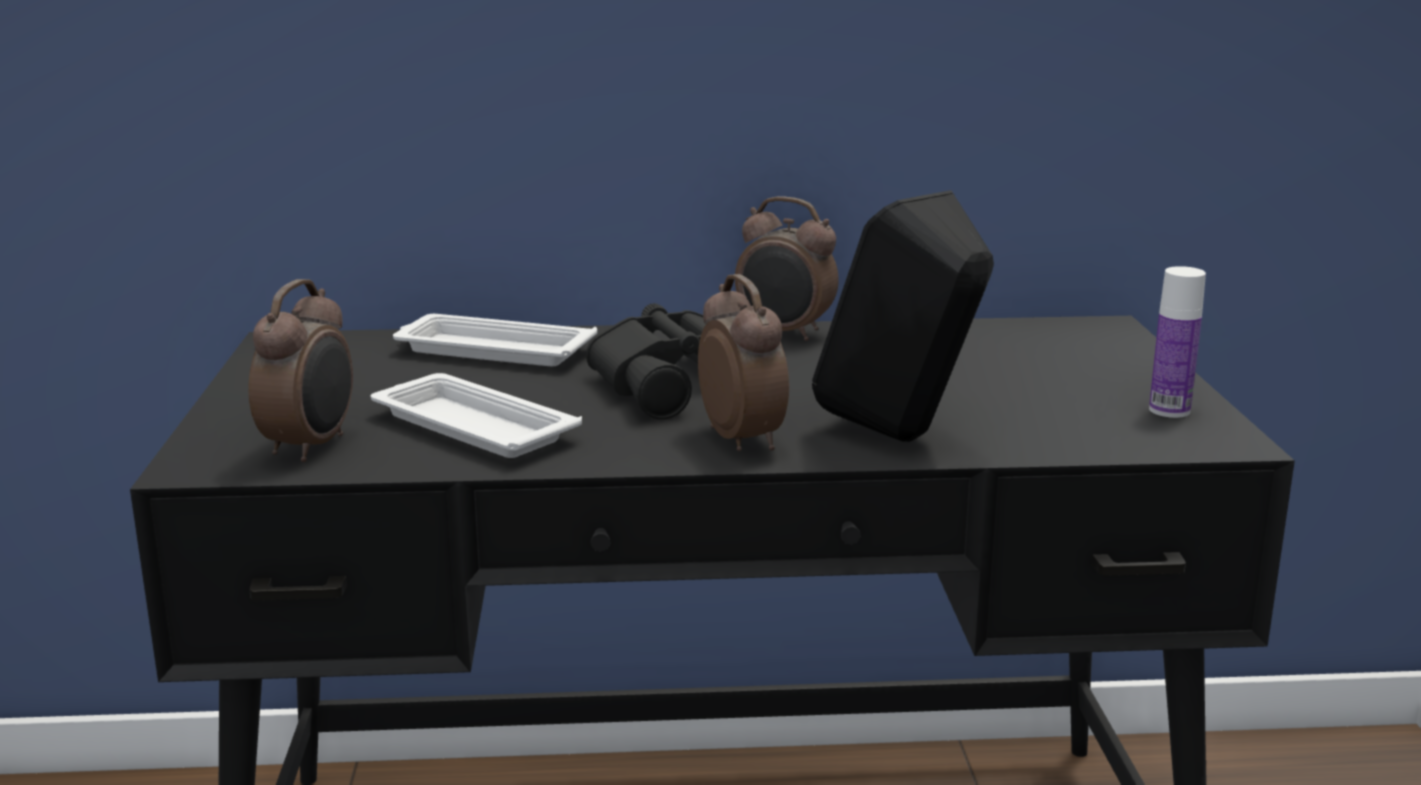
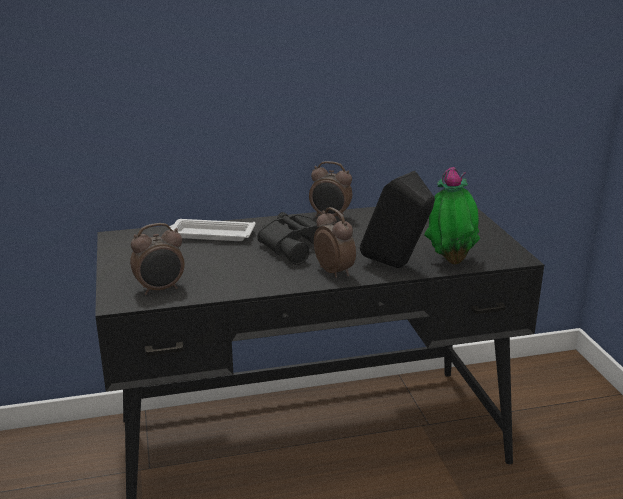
camera: 10 degrees left, 5 degrees up
(312, 447) = (160, 289): alarm clock -> alarm clock turned 60 degrees clockwise
(471, 427) = (222, 274): white tray -> none
(1046, 435) = (450, 260): none -> potted plant
(1169, 410) = (493, 245): bottle -> none

